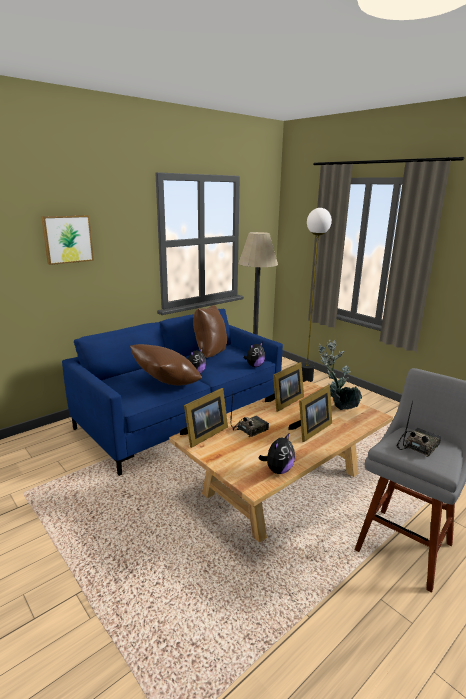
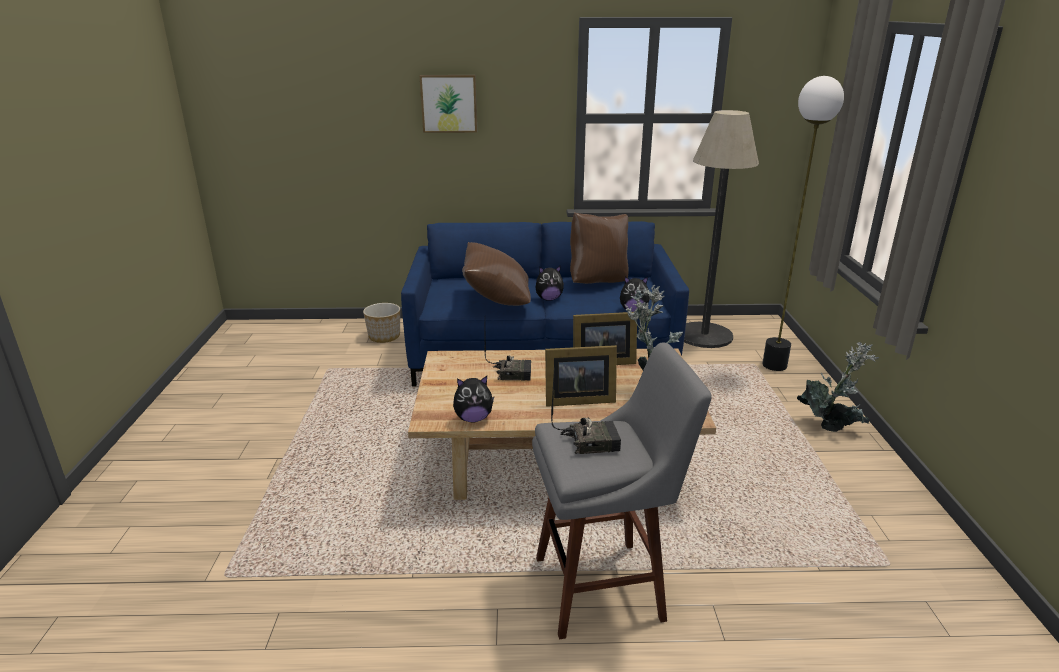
camera: 40 degrees right, 5 degrees up
(42, 446) = (384, 336): none -> planter
(203, 435) = (459, 361): picture frame -> none
(367, 401) = (831, 425): none -> potted plant

